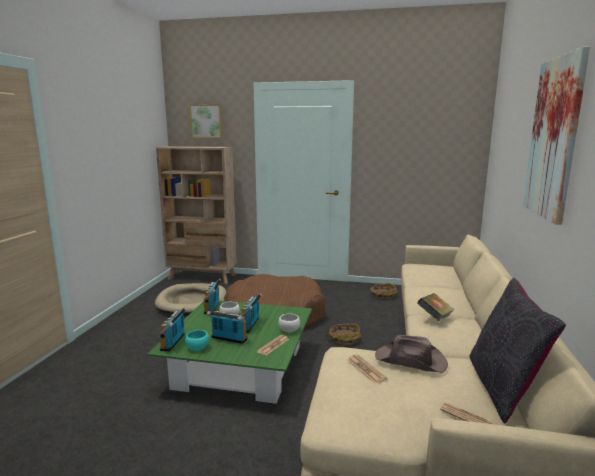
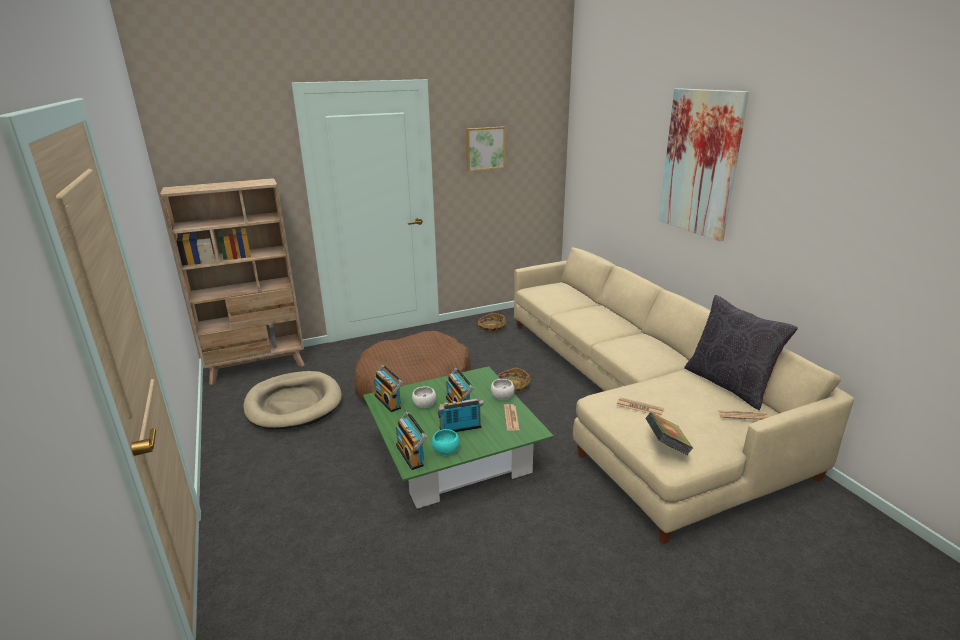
camera: 35 degrees left, 10 degrees up
(207, 121) = (222, 142): picture -> picture (484, 148)
(411, 361) = (657, 387): brown hat -> none
(435, 318) = (621, 341): book -> book (666, 446)

